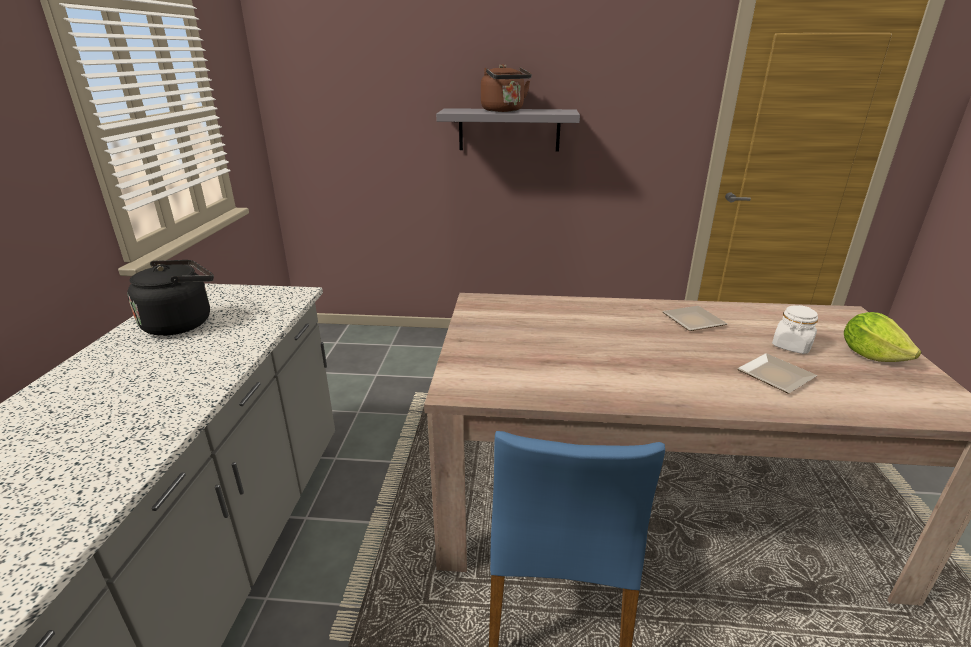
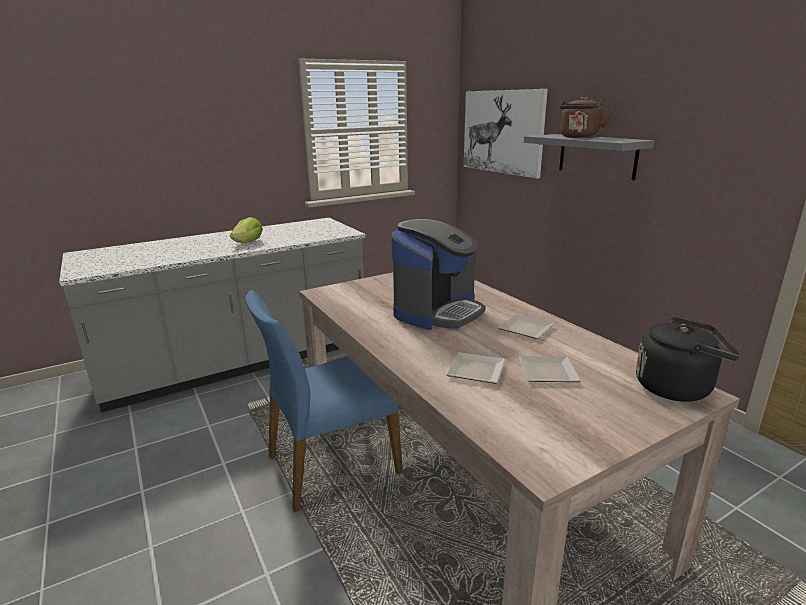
camera: 55 degrees right, 5 degrees down
(182, 323) = (291, 229): black kettle -> black kettle (677, 387)
(354, 109) = (502, 132): none -> picture
(610, 342) = (437, 312): none -> coffee machine
(791, 346) = (549, 371): white jar -> plate
(871, 355) = (599, 410): lettuce -> lettuce (249, 242)

